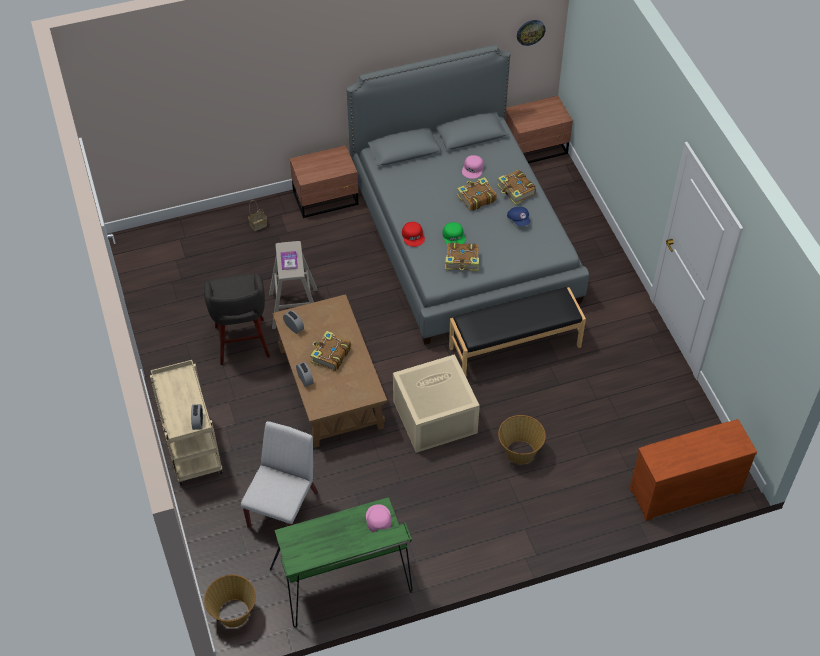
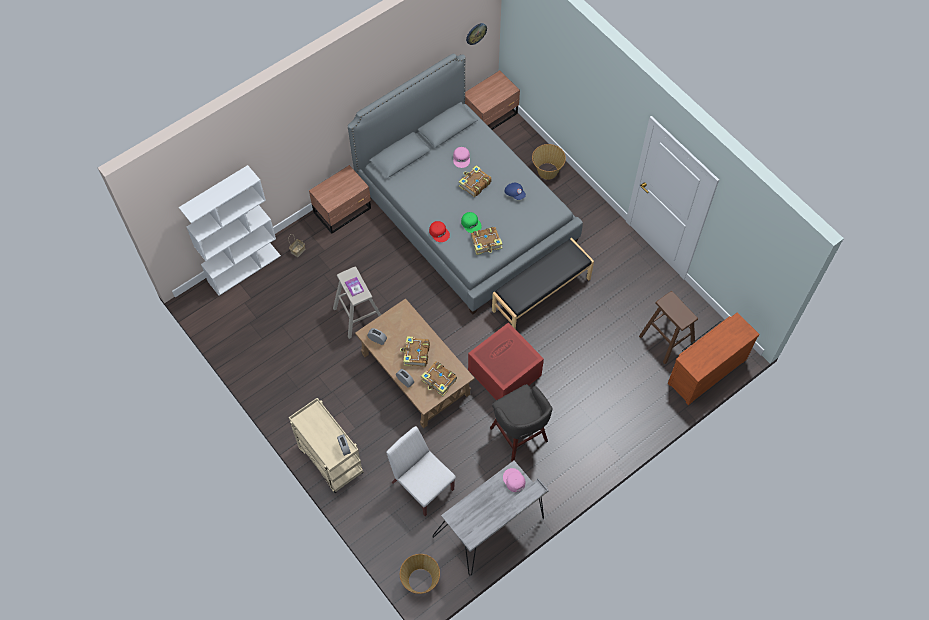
camera: 20 degrees left, 10 degrees up
(192, 226) = (244, 268): none -> white bookcase
(242, 343) = (330, 358): grey stool -> grey stool (519, 436)
(283, 509) = (422, 485): white chair -> white chair turned 45 degrees counterclockwise
(344, 582) = (491, 527): green desk -> grey desk
(434, 418) = (504, 373): beige storage box -> red storage box
(516, 191) = (503, 168): book -> book (439, 381)
(519, 452) = (578, 381): basket -> basket (547, 171)
(648, 438) = (666, 339): none -> brown stool

